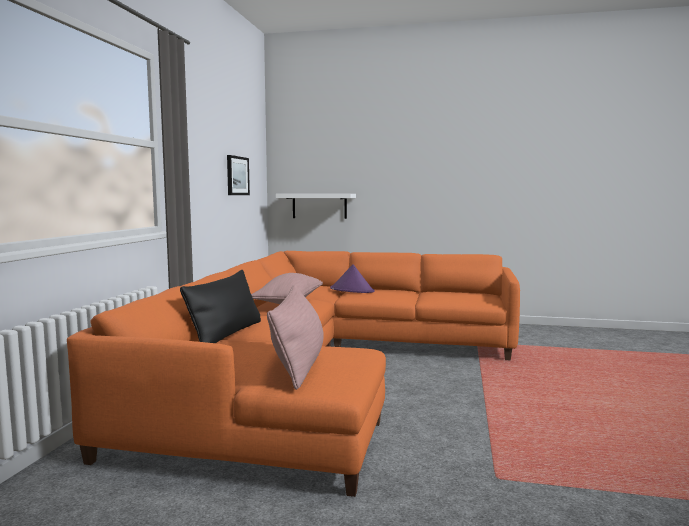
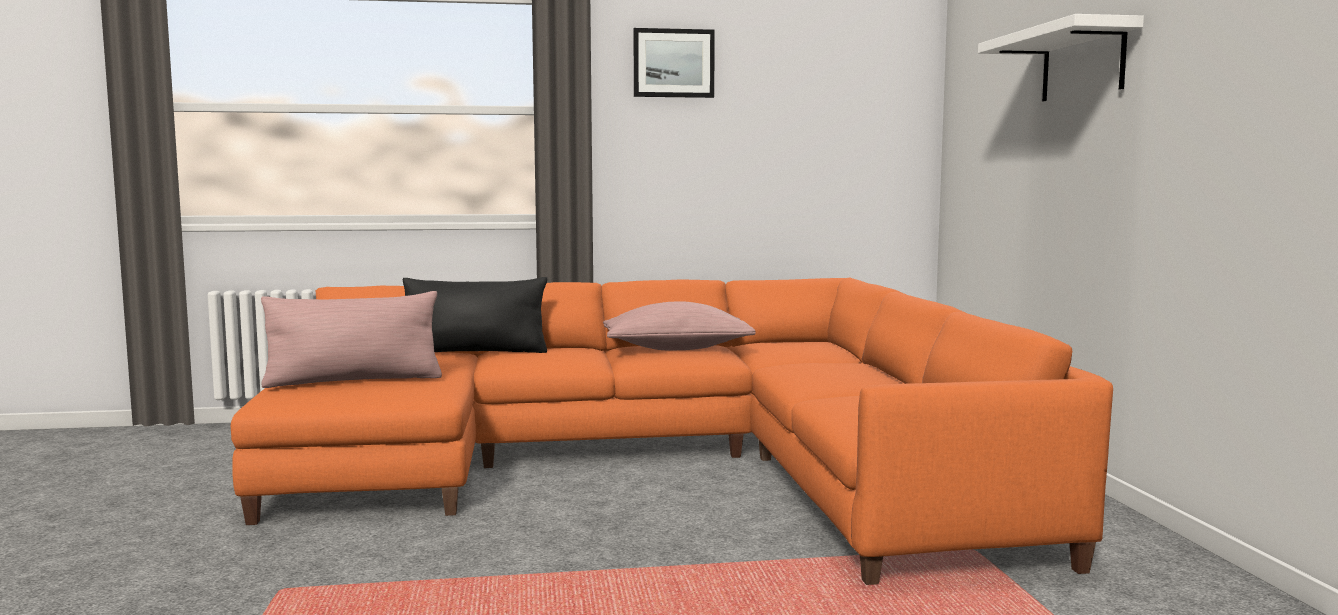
camera: 70 degrees right, 0 degrees up
(237, 176) = (799, 143): picture -> picture (673, 63)
(319, 206) = (985, 198): white shelf -> white shelf (1082, 63)
(352, 290) = (821, 360): purple hat -> none

